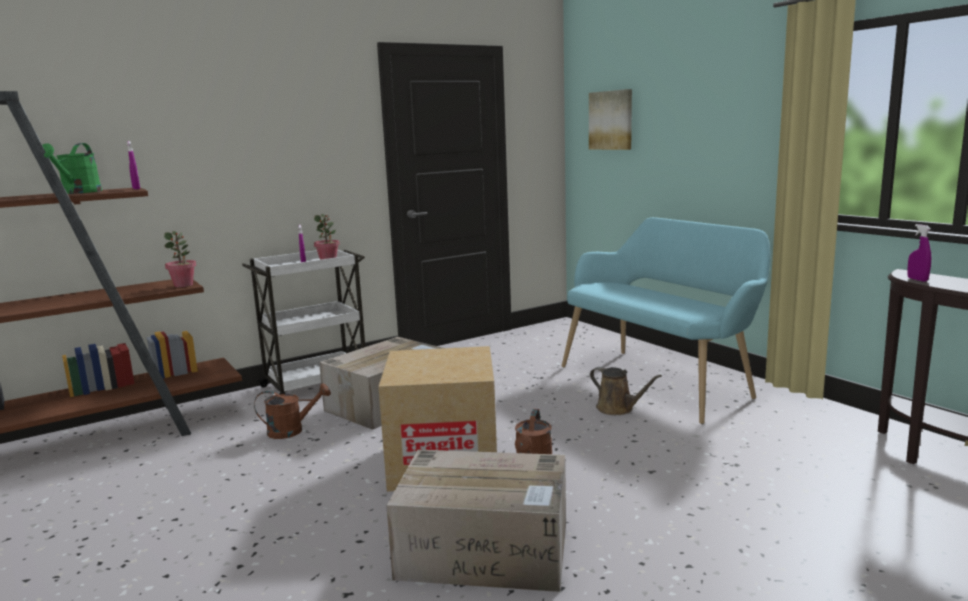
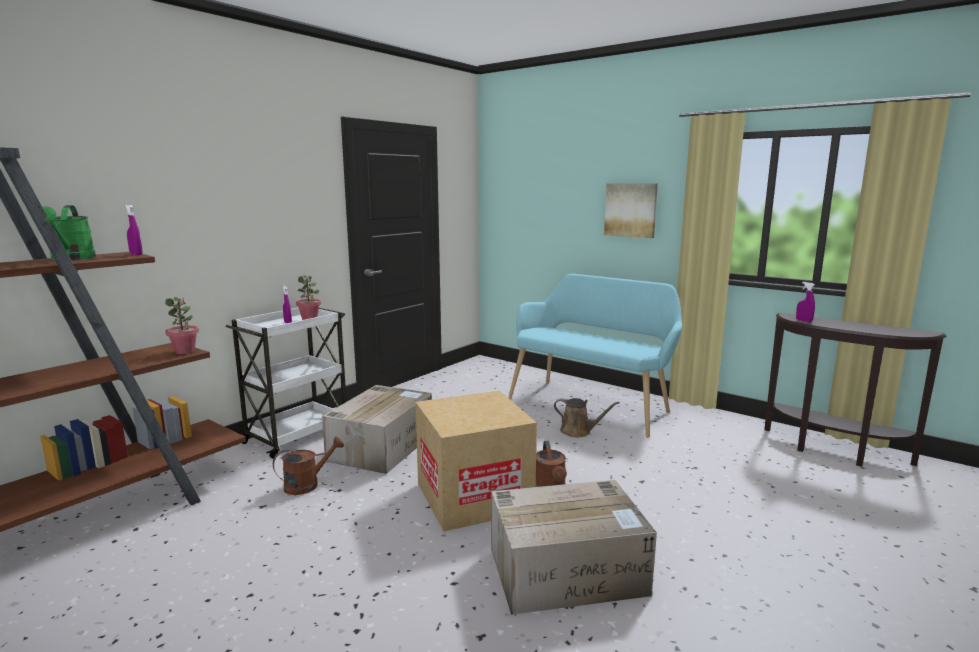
camera: 20 degrees left, 0 degrees up
(611, 120) = (526, 194): picture -> picture (630, 210)

